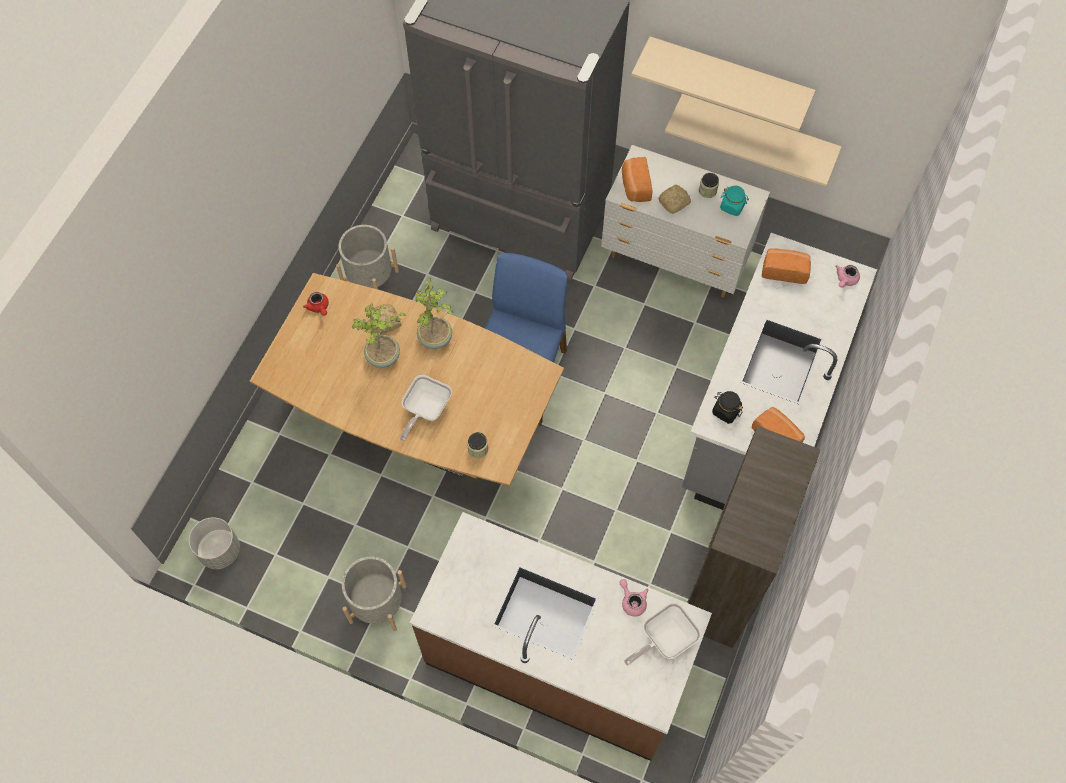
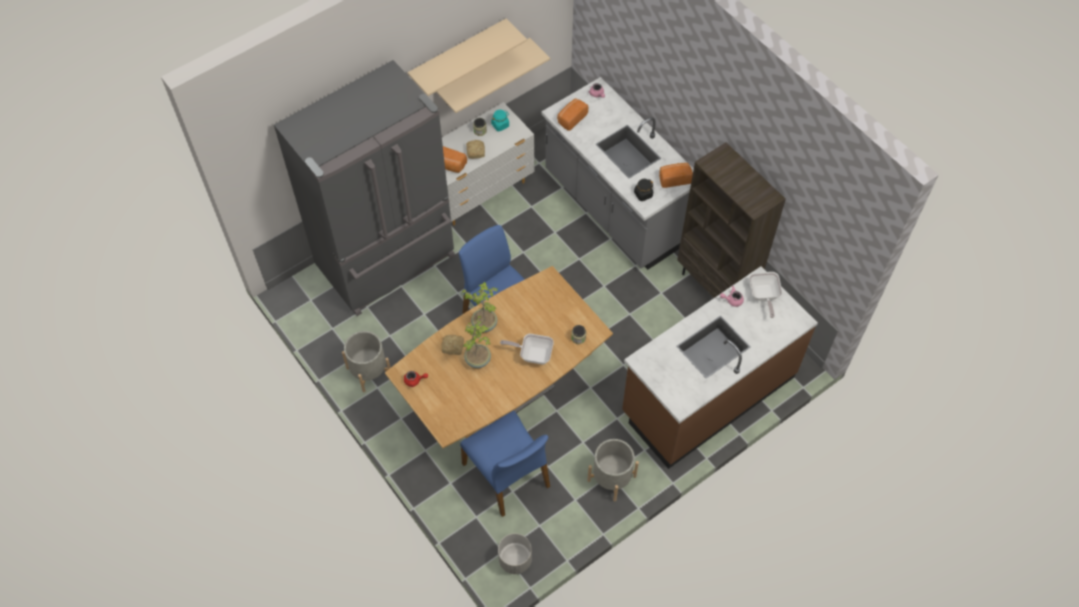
camera: 60 degrees left, 5 degrees down
(320, 487) = (507, 475): none -> blue chair
(425, 410) = (532, 354): frying pan -> frying pan turned 135 degrees clockwise

